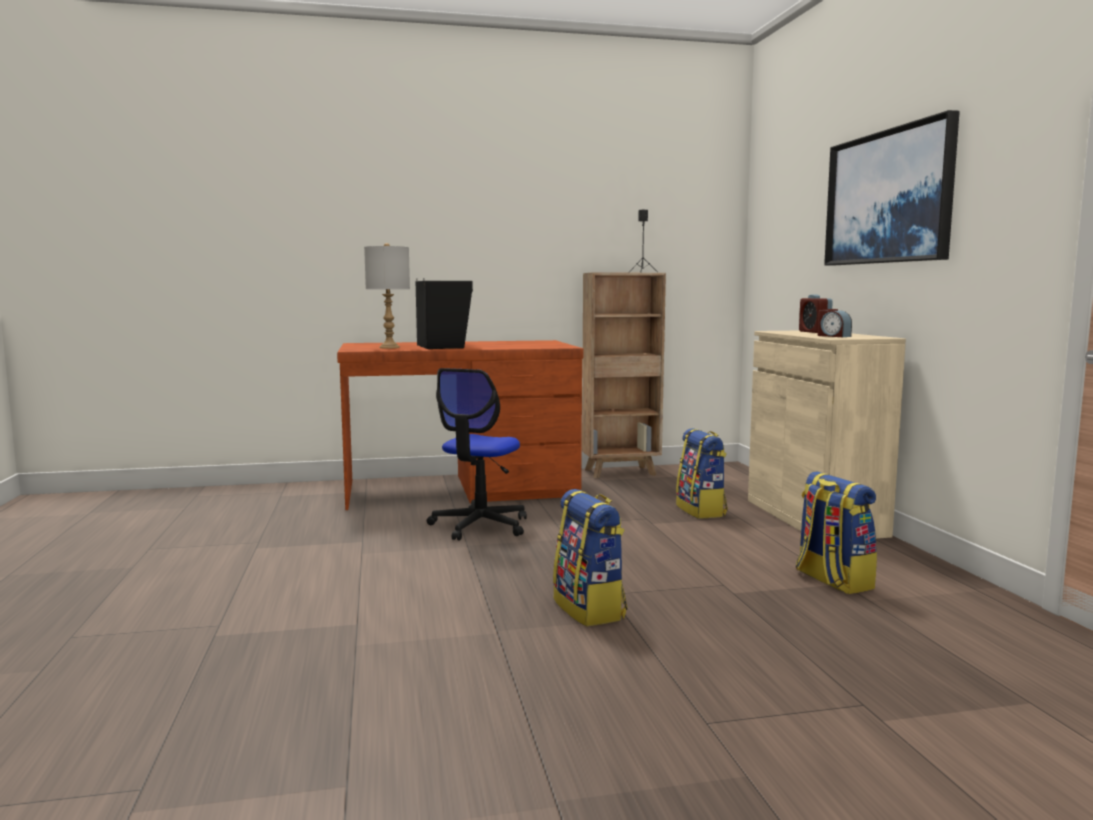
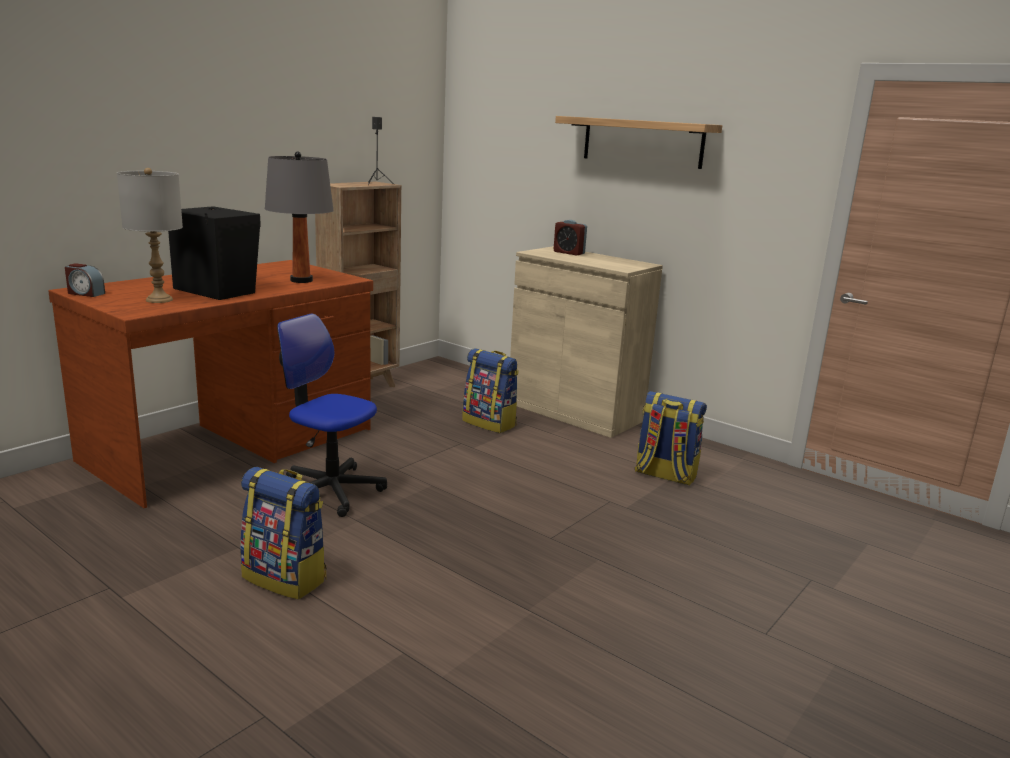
camera: 40 degrees left, 10 degrees up
(479, 526) = (330, 491): office chair -> office chair turned 135 degrees clockwise
(522, 346) = (301, 280): none -> grey table lamp
(590, 609) = (561, 559): backpack -> backpack (286, 578)
(833, 336) = (610, 264): alarm clock -> alarm clock (85, 293)
(888, 197) = (642, 142): picture -> shelf

